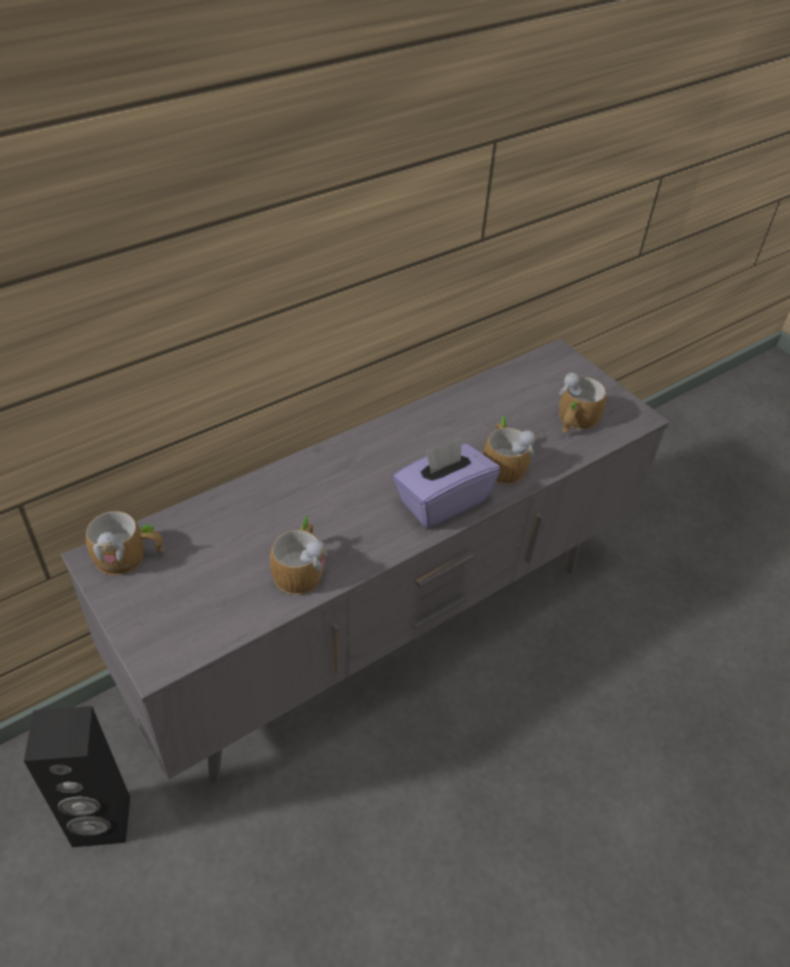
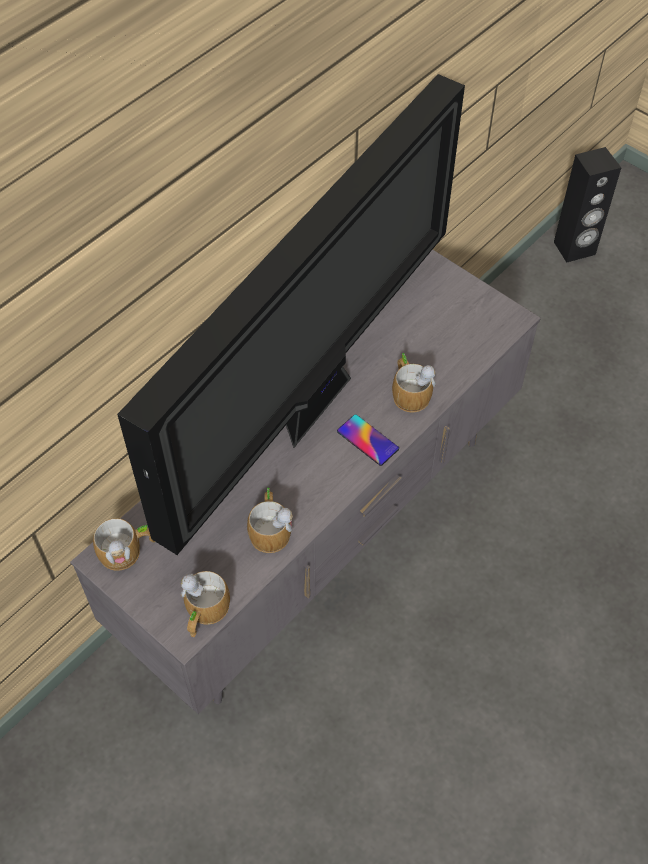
camera: 10 degrees left, 10 degrees up
(101, 822) = (137, 757): black speaker -> black speaker (574, 248)
(394, 451) = (315, 400): none -> television
(442, 501) = (367, 440): purple tissue box -> phone
(574, 420) = (460, 334): mug -> mug (204, 612)

